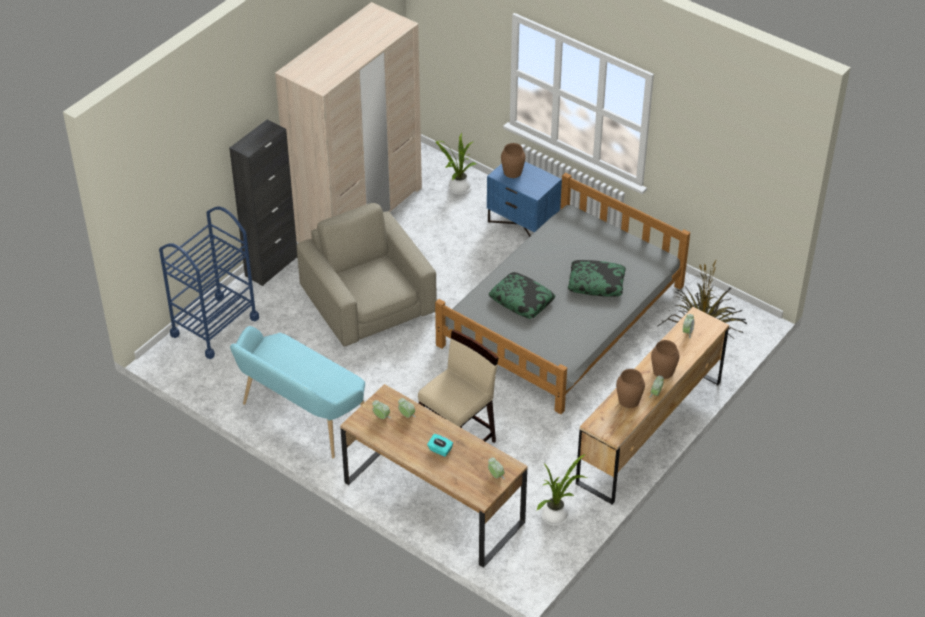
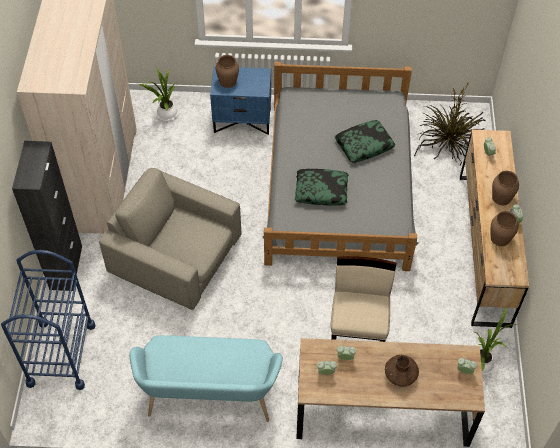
camera: 35 degrees left, 10 degrees up
(440, 450) = (400, 374): turquoise tissue box -> brown vase

